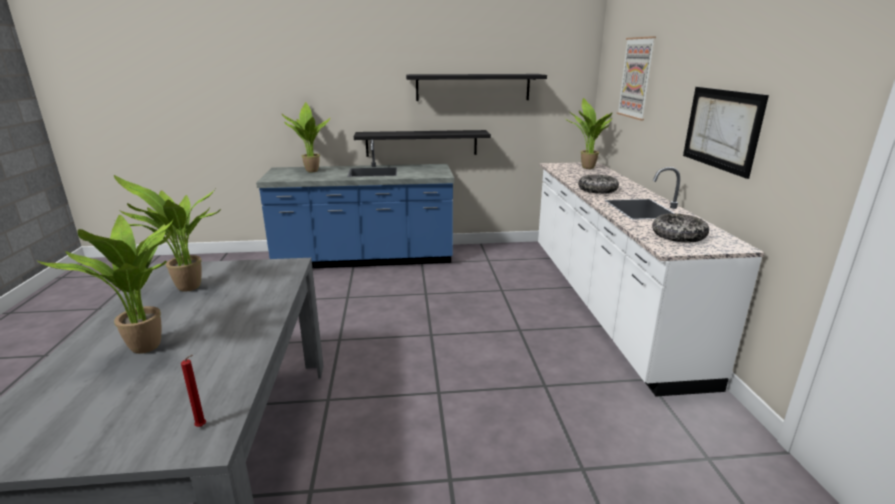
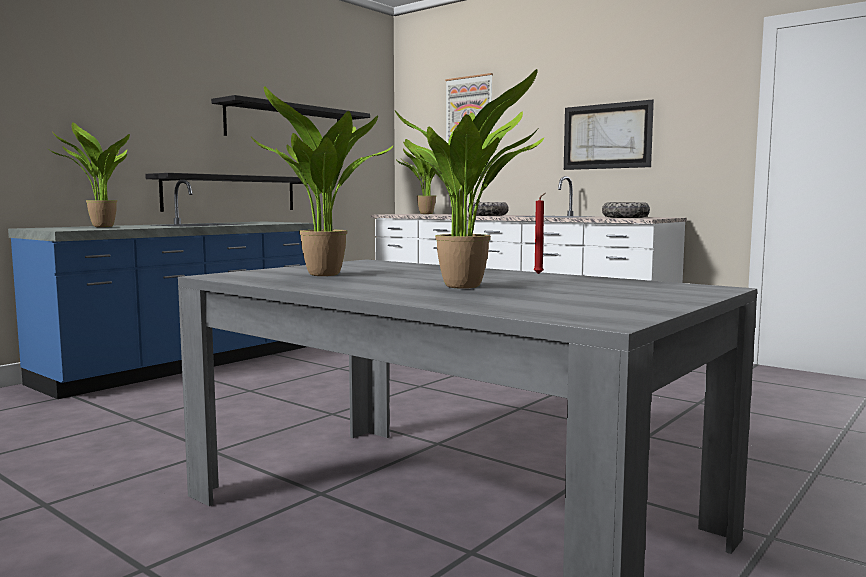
camera: 45 degrees left, 15 degrees down
(202, 426) = (682, 287): red candle -> red candle (539, 274)

